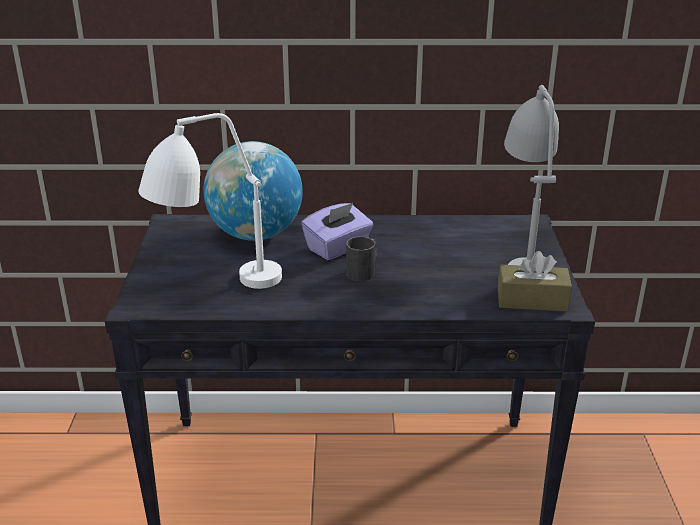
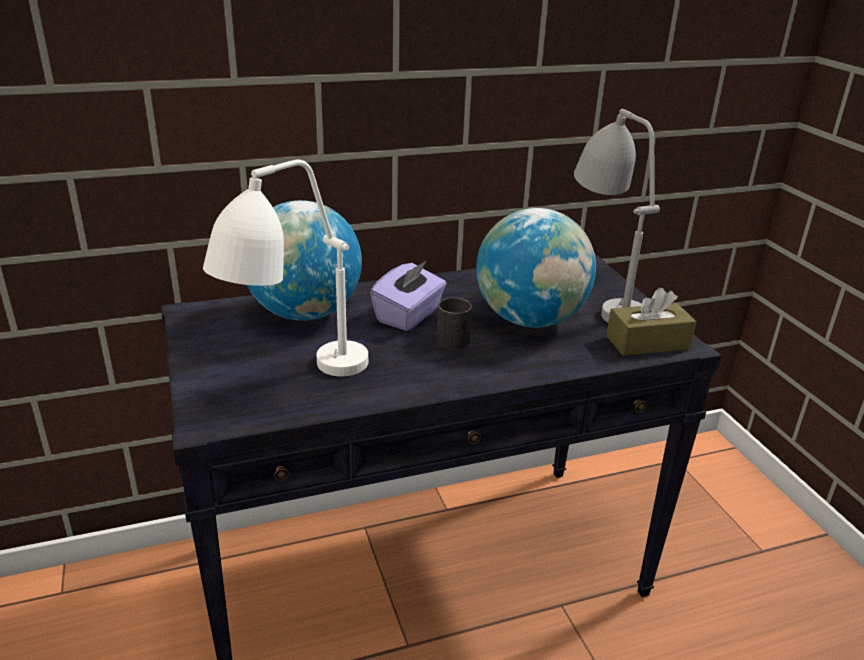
camera: 20 degrees left, 0 degrees up
(439, 266) = (530, 320): none -> globe

